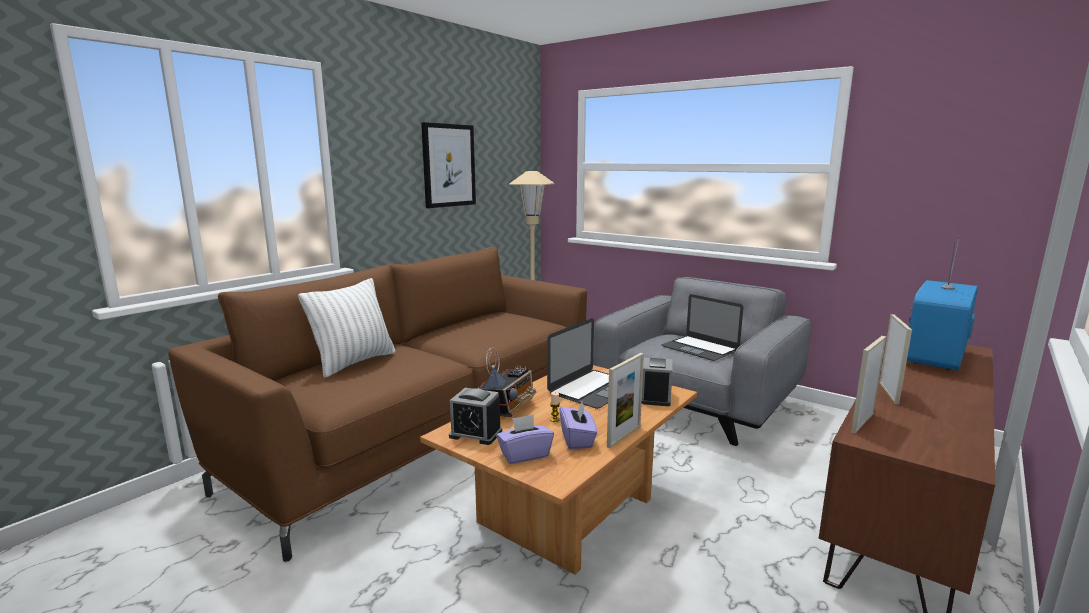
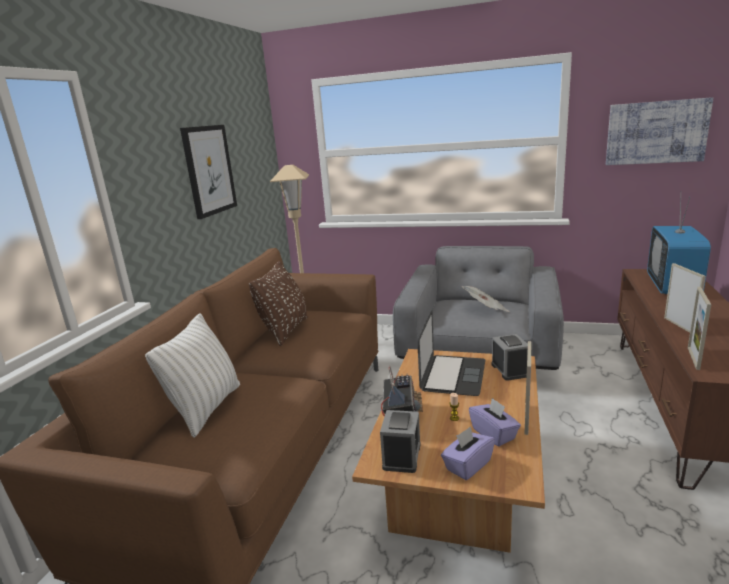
camera: 20 degrees left, 5 degrees up
(475, 324) = (285, 331): none -> brown pillow
(475, 434) = (402, 456): alarm clock -> alarm clock turned 75 degrees counterclockwise
(700, 348) = (485, 310): laptop -> newspaper
(957, 166) = (656, 132): none -> picture

